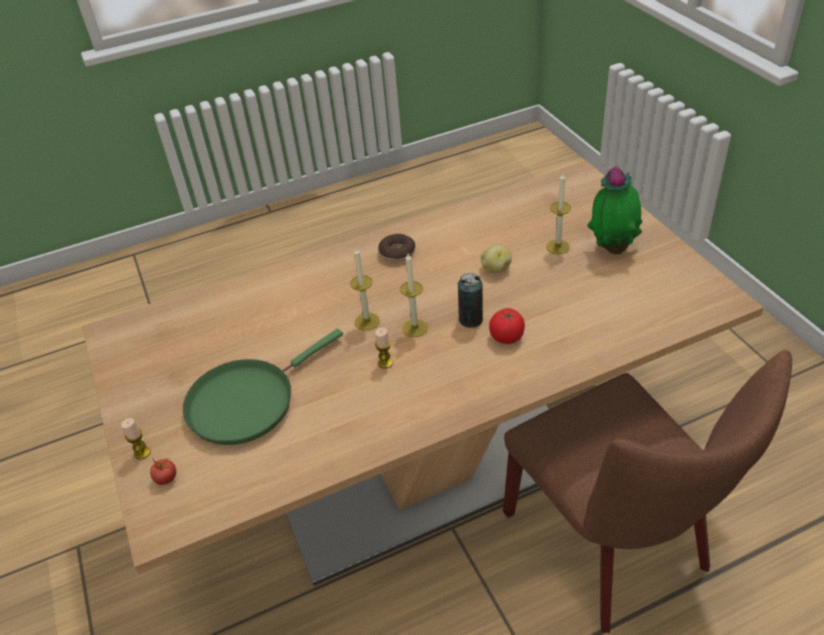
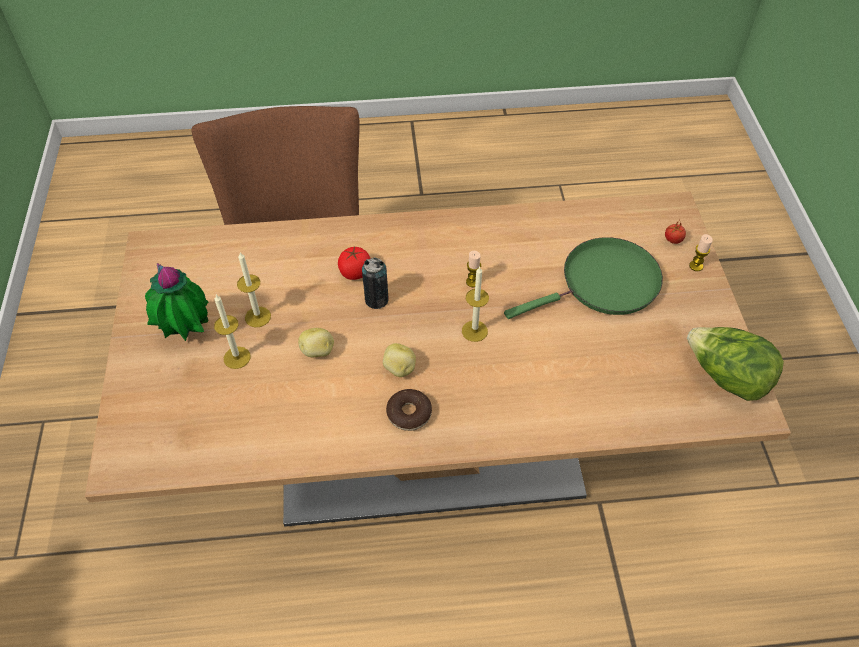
camera: 165 degrees left, 10 degrees up
(130, 350) = (726, 377): none -> lettuce
(415, 328) = (432, 308): candle -> candle (258, 317)
(420, 277) = (399, 369): none -> potato

